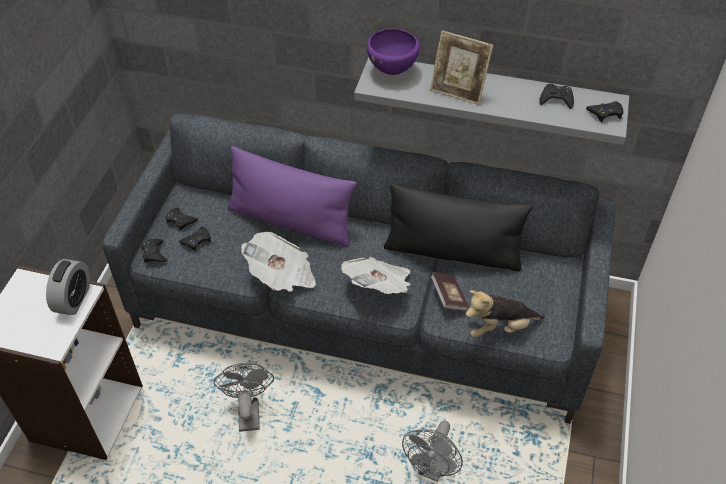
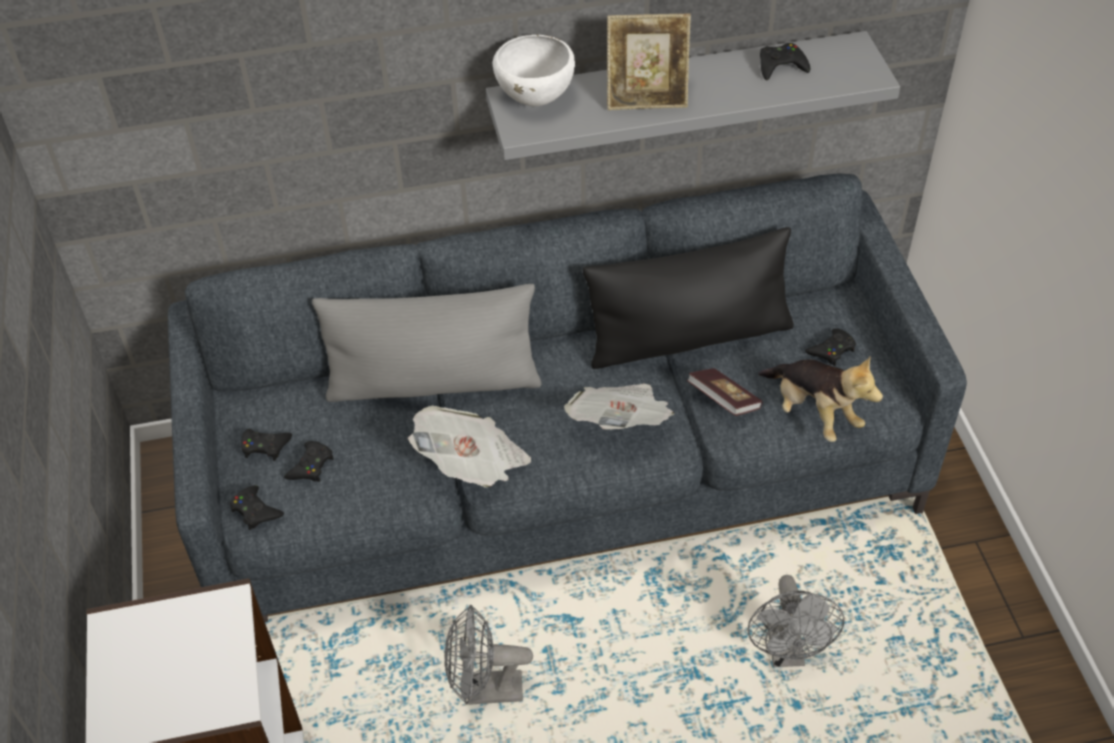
camera: 25 degrees left, 0 degrees up
(74, 299) = (216, 621): alarm clock -> none
(248, 411) = (485, 691): grey fan -> grey fan turned 60 degrees counterclockwise
(291, 221) = (434, 382): purple pillow -> grey pillow
(392, 71) = (536, 100): purple bowl -> white bowl
(499, 327) = (813, 413): plush toy -> plush toy turned 90 degrees counterclockwise
(605, 113) = (855, 64): black game controller -> black game controller (831, 350)

